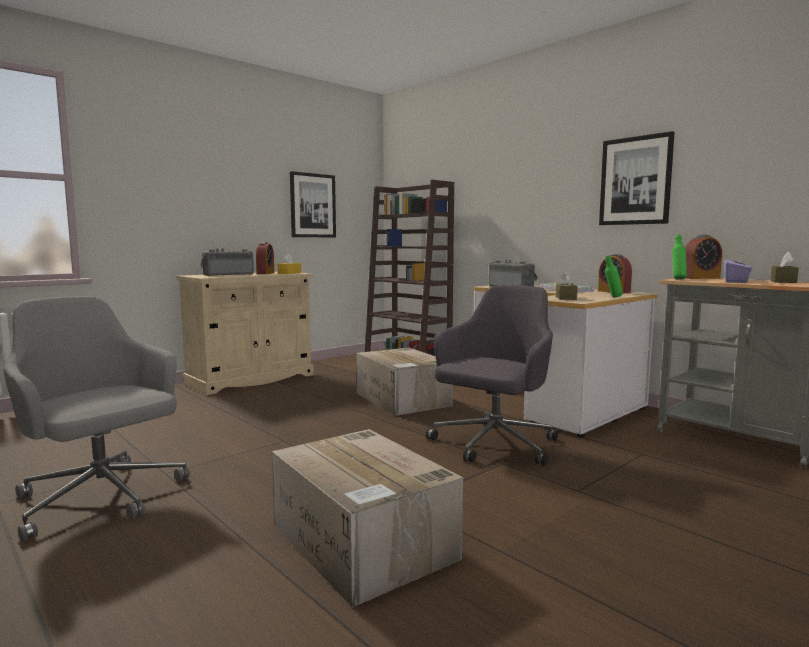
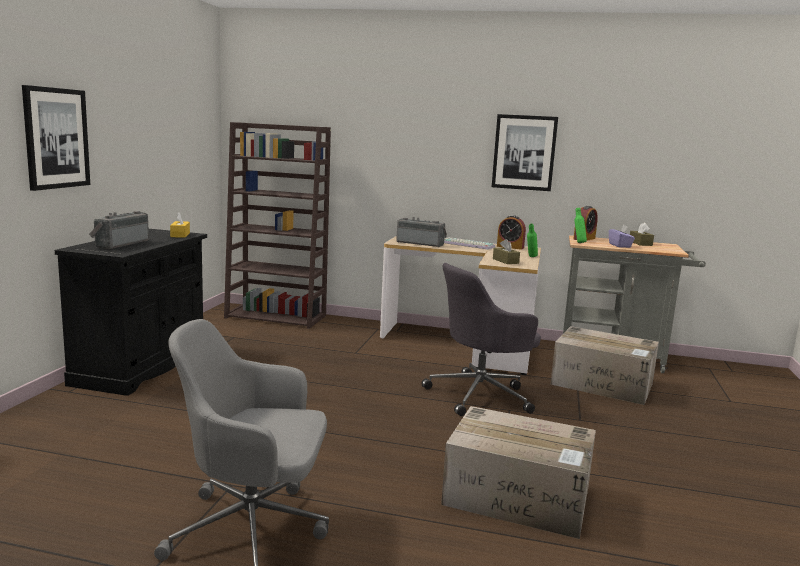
camera: 35 degrees left, 5 degrees up
(251, 379) = (142, 365): beige cabinet -> black cabinet
(265, 273) = (152, 237): alarm clock -> none
(312, 205) = (167, 145): picture -> picture (56, 138)
(403, 399) = (345, 364): cardboard box -> cardboard box (603, 384)
(493, 444) = (481, 395): grey office chair -> grey office chair turned 120 degrees counterclockwise

